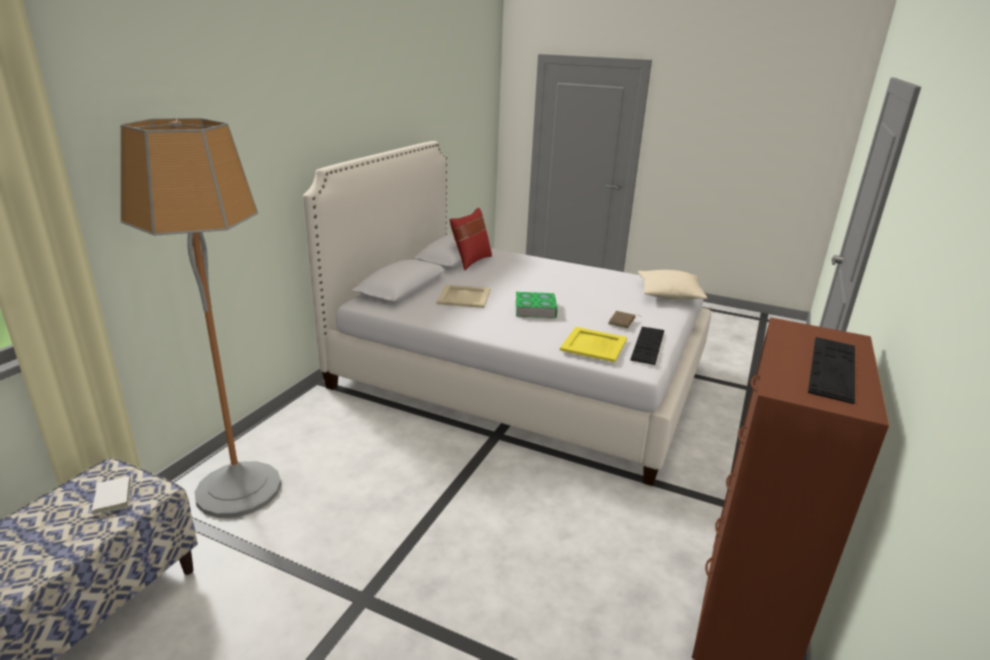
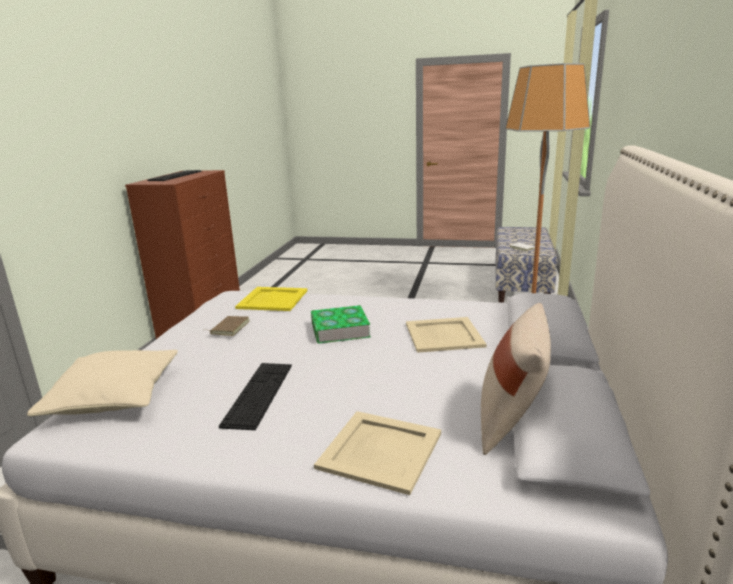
camera: 170 degrees right, 5 degrees down
(470, 261) = (511, 423): red pillow -> beige pillow
(531, 262) = (379, 450): none -> beige tray
(648, 345) = (214, 309): keyboard -> keyboard (259, 394)

